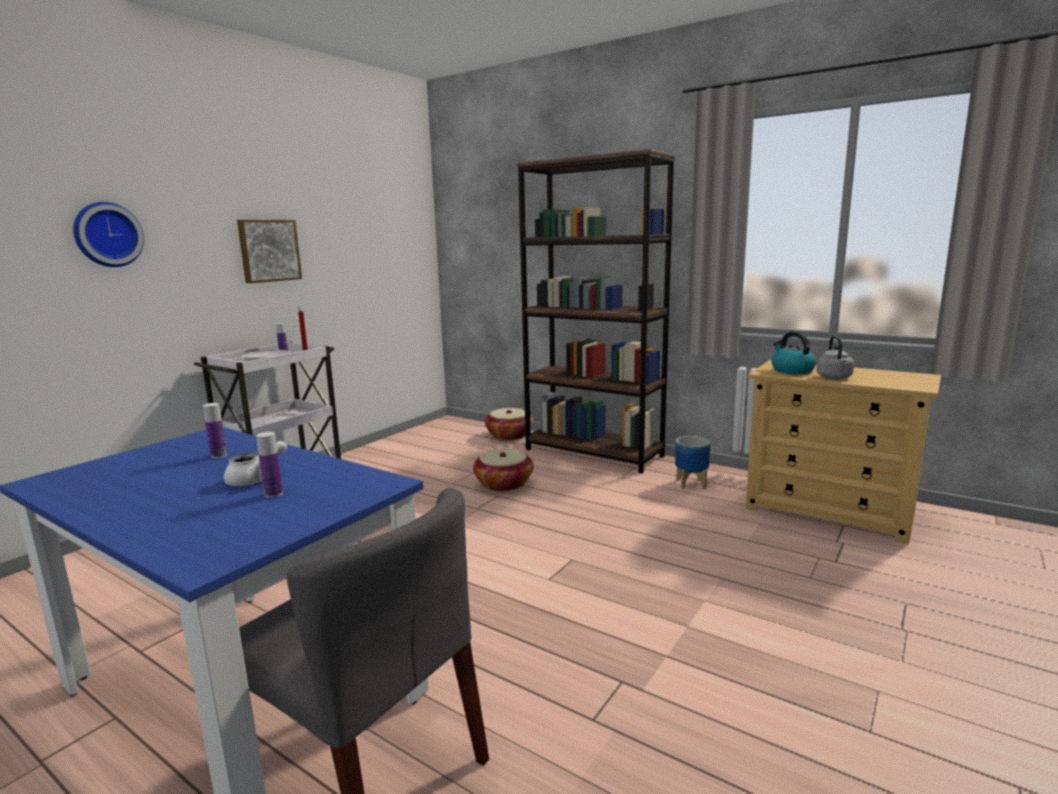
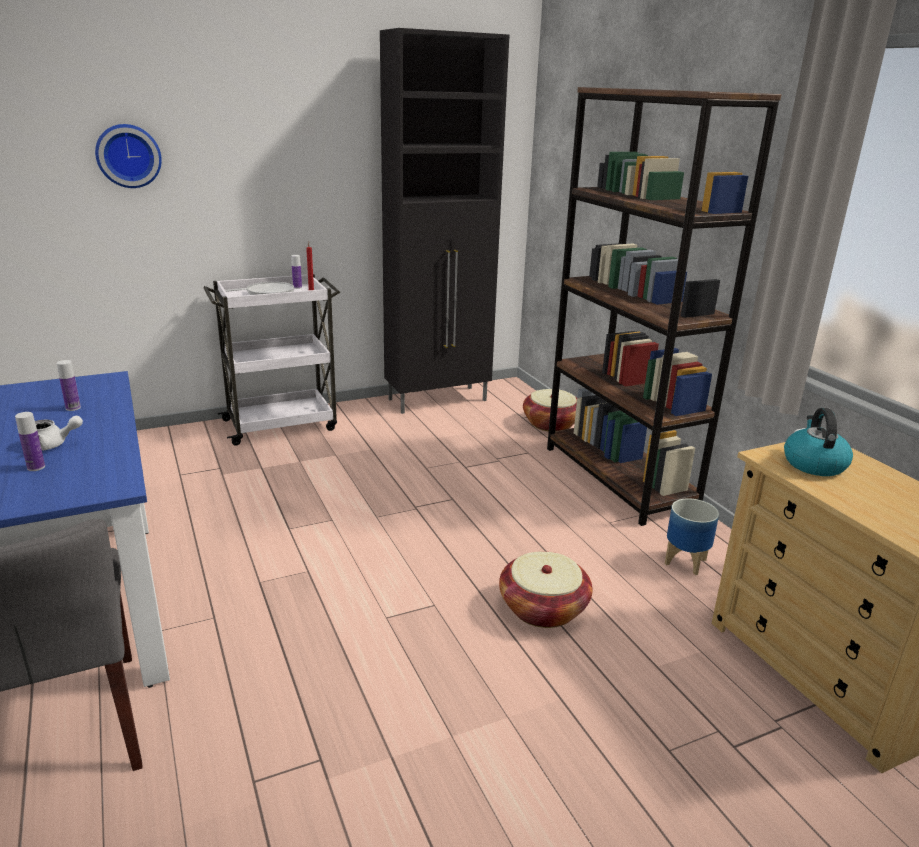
camera: 30 degrees right, 10 degrees up
(268, 250) = (298, 174): picture -> none
(405, 441) = (439, 400): none -> black cabinet
(504, 484) = (473, 486): basket -> basket (543, 608)
(834, 378) = (850, 497): grey kettle -> none

